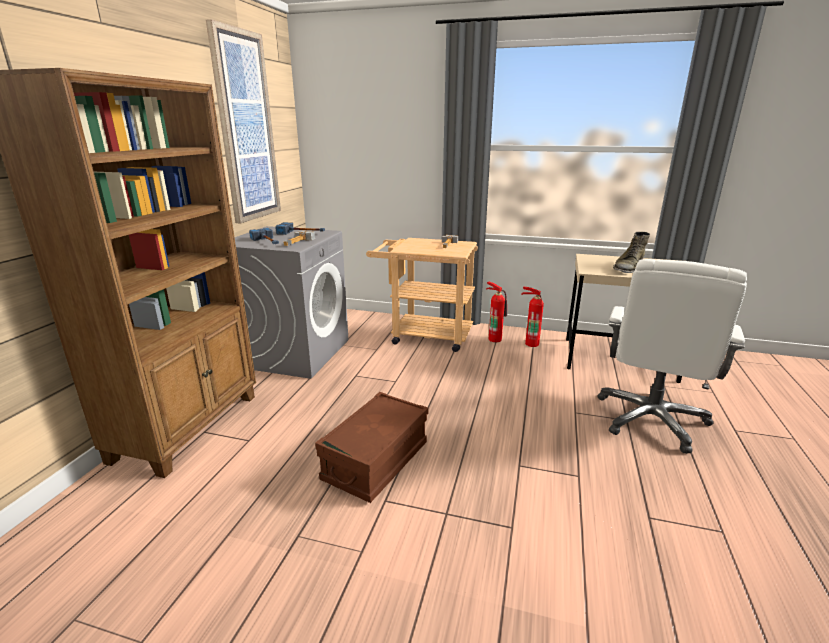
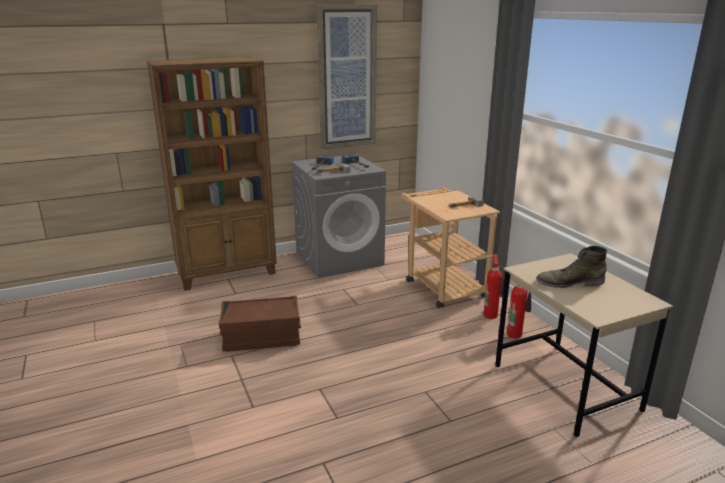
camera: 50 degrees right, 0 degrees up
(651, 419) = (471, 434): white office chair -> none

